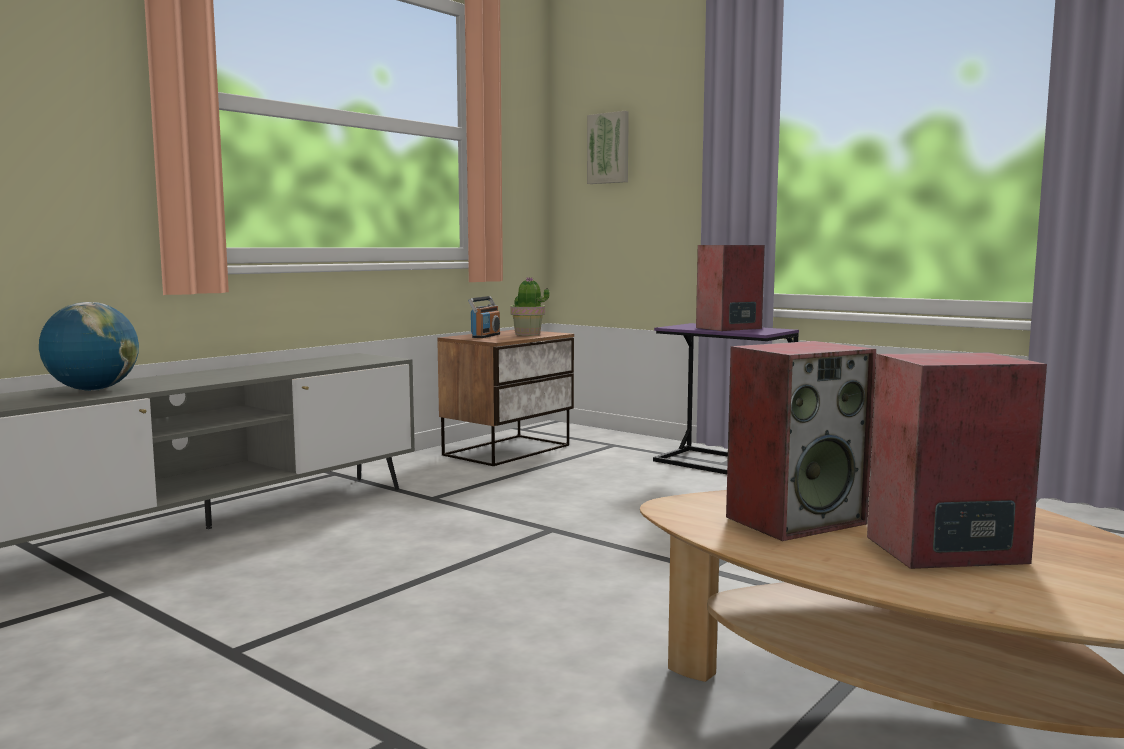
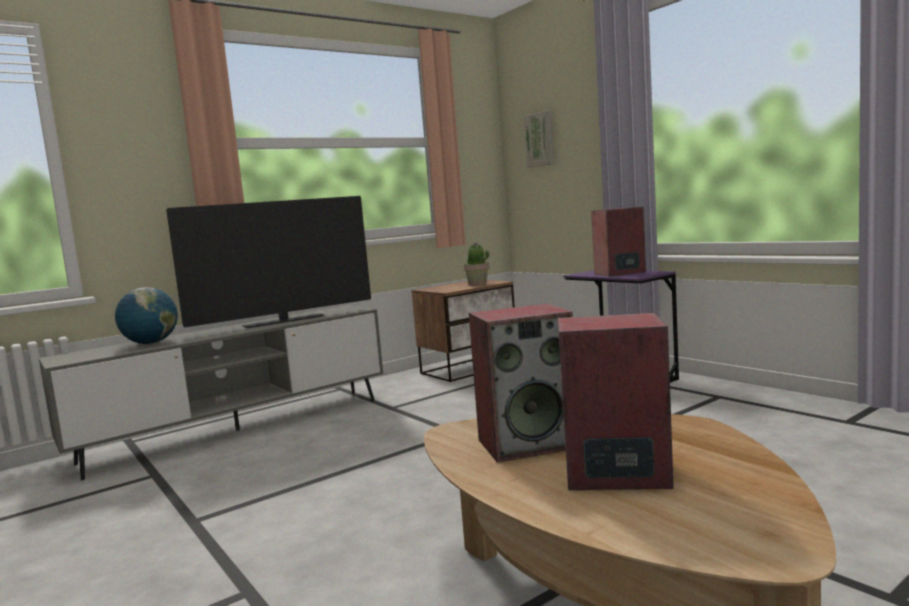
camera: 15 degrees right, 0 degrees up
(284, 368) = (284, 321): none -> television
(485, 336) = (445, 287): radio -> none

